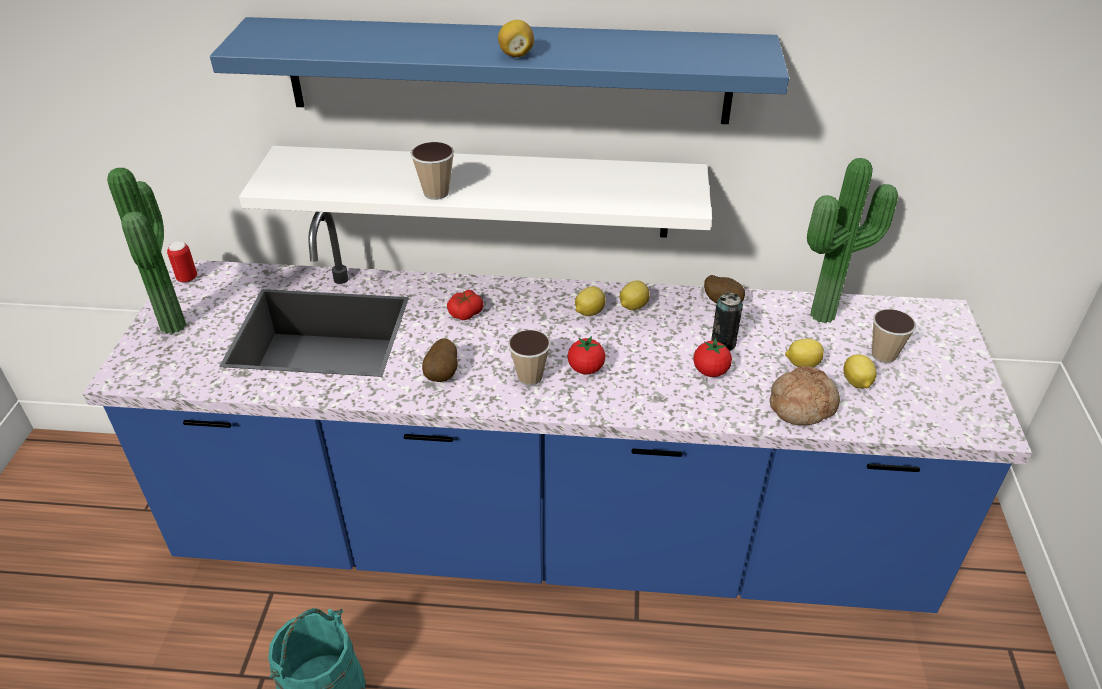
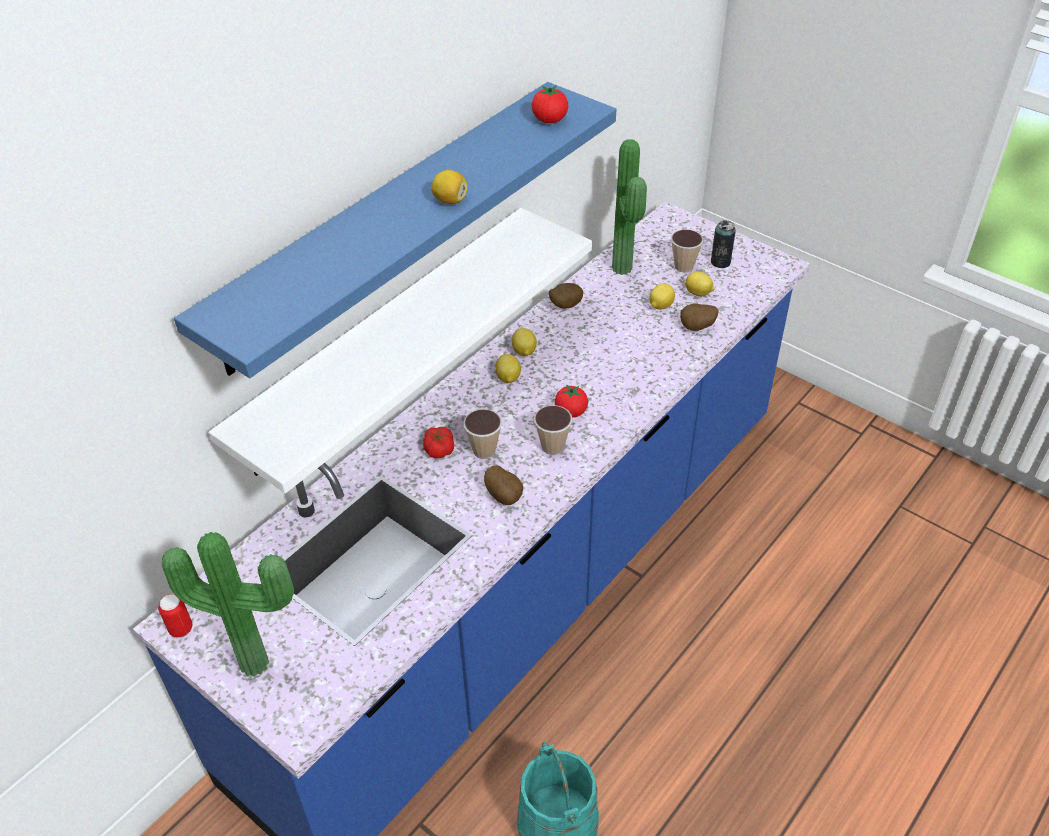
camera: 55 degrees left, 5 degrees up
(436, 193) = (414, 359): cup -> cup (484, 450)
(710, 371) = (630, 351): tomato -> tomato (549, 120)
(723, 343) = (607, 329): can -> can (720, 262)
(801, 404) = (697, 328): bread -> potato

